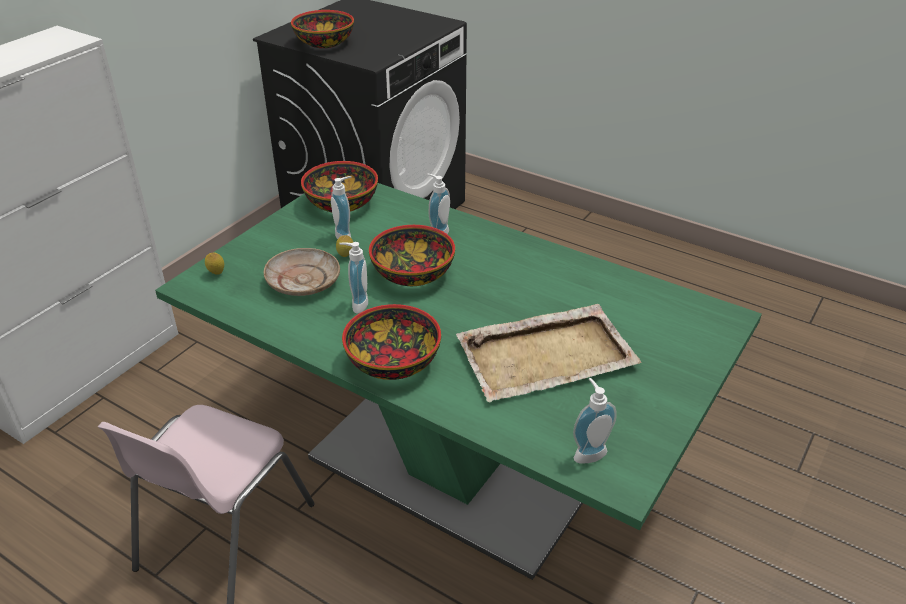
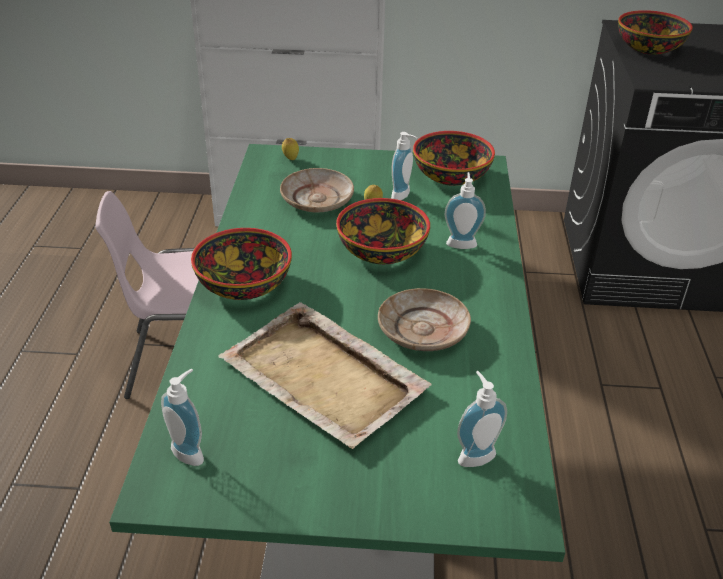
camera: 60 degrees right, 0 degrees up
(356, 304) = (308, 237): soap dispenser -> soap dispenser (474, 454)
(527, 290) = (423, 330): none -> beige plate

